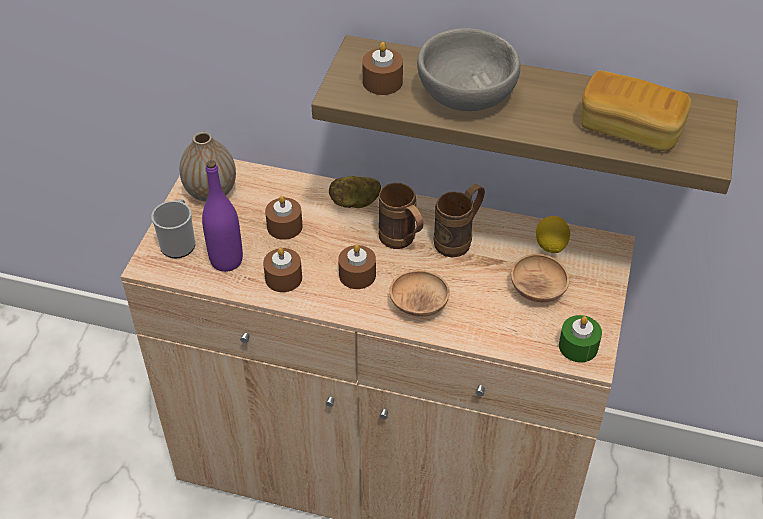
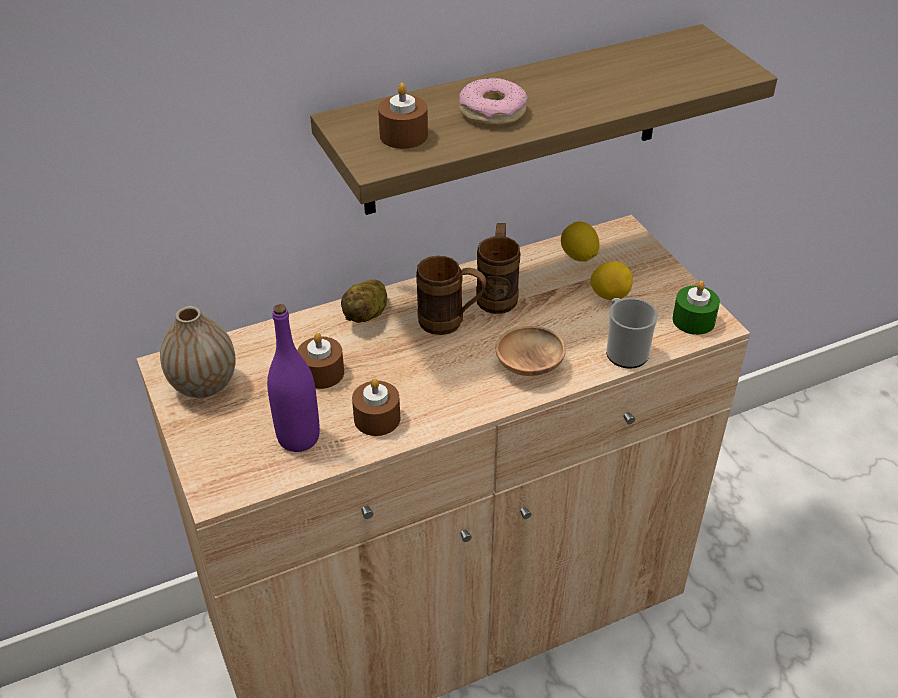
camera: 40 degrees left, 5 degrees down
(179, 242) = (225, 451): mug -> mug (624, 351)
(357, 275) = (444, 374): brown candle -> none
(464, 95) = (492, 112): grey bowl -> donut
(537, 289) = (609, 295): brown bowl -> lemon
(629, 129) = (659, 77): bread -> none

